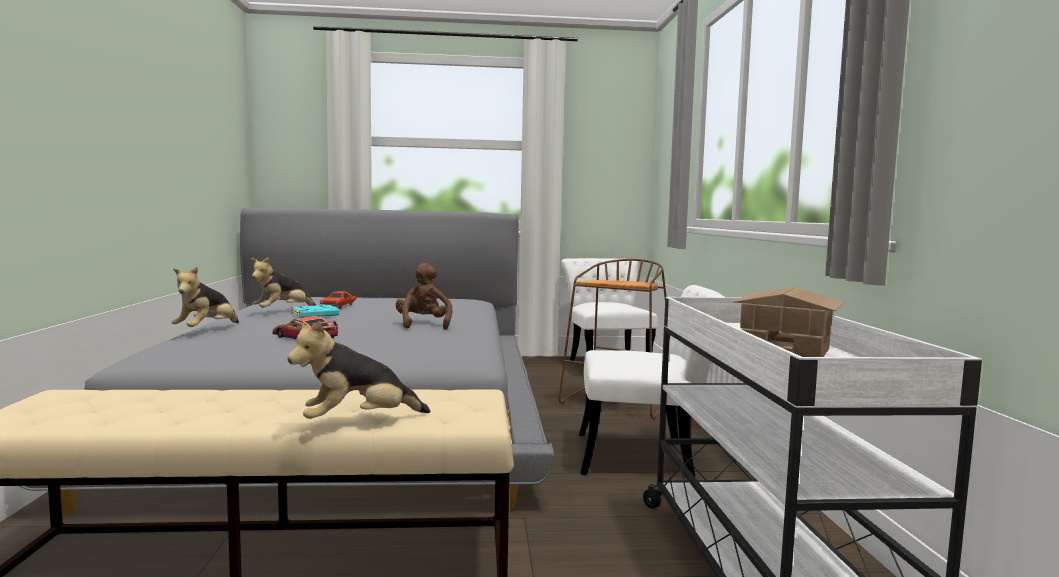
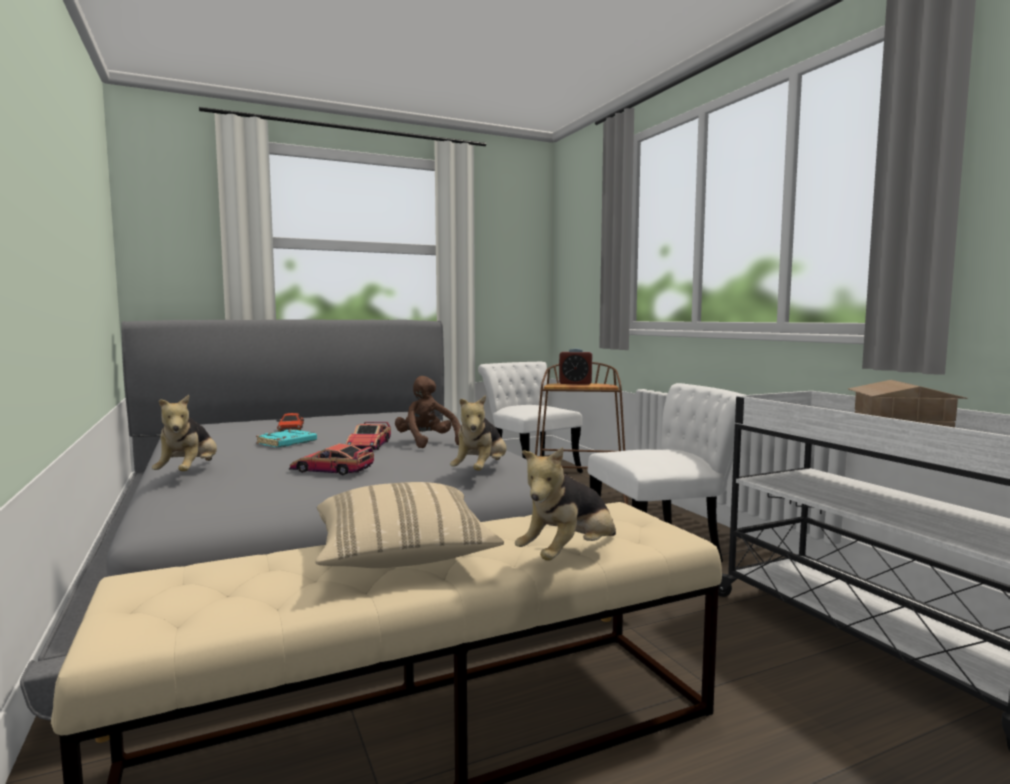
camera: 20 degrees left, 0 degrees up
(238, 404) = (402, 557): none -> beige pillow
(282, 311) = (238, 442): plush toy -> plush toy (481, 472)
(372, 322) = (368, 445): none -> toy car
(618, 281) = (575, 383): none -> alarm clock

